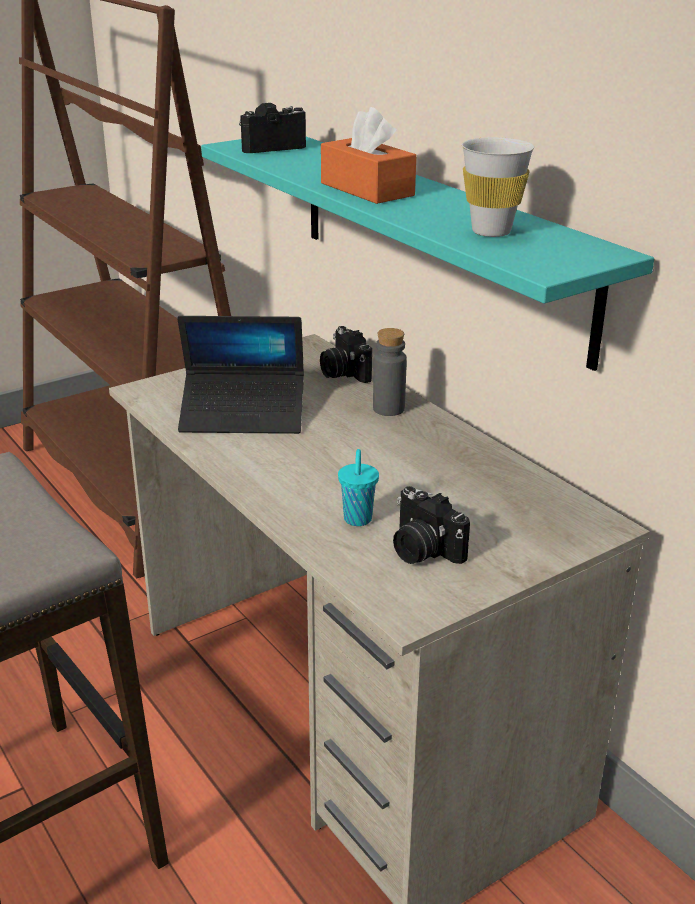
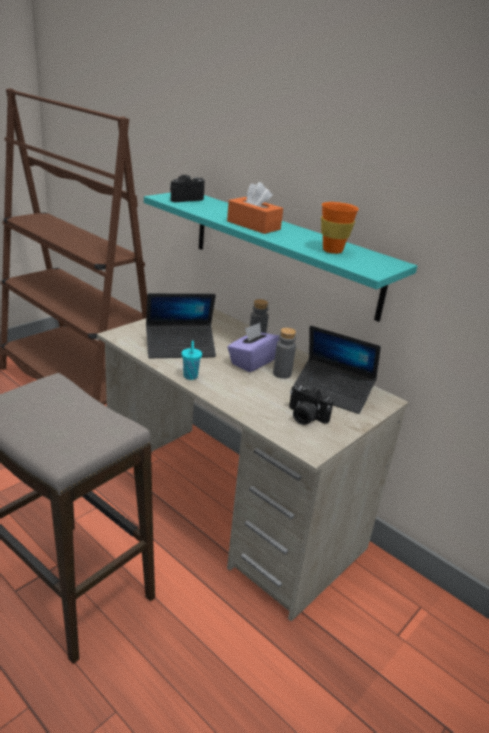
camera: 15 degrees left, 0 degrees up
(343, 372) = (224, 322): camera -> none
(357, 520) = (266, 403): turquoise cup -> turquoise cup (190, 377)
(365, 444) = (252, 362): none -> purple tissue box
(412, 468) = (282, 374): none -> grey bottle
(491, 231) = (332, 250): white cup -> orange cup
(497, 506) = (332, 392): none -> laptop

